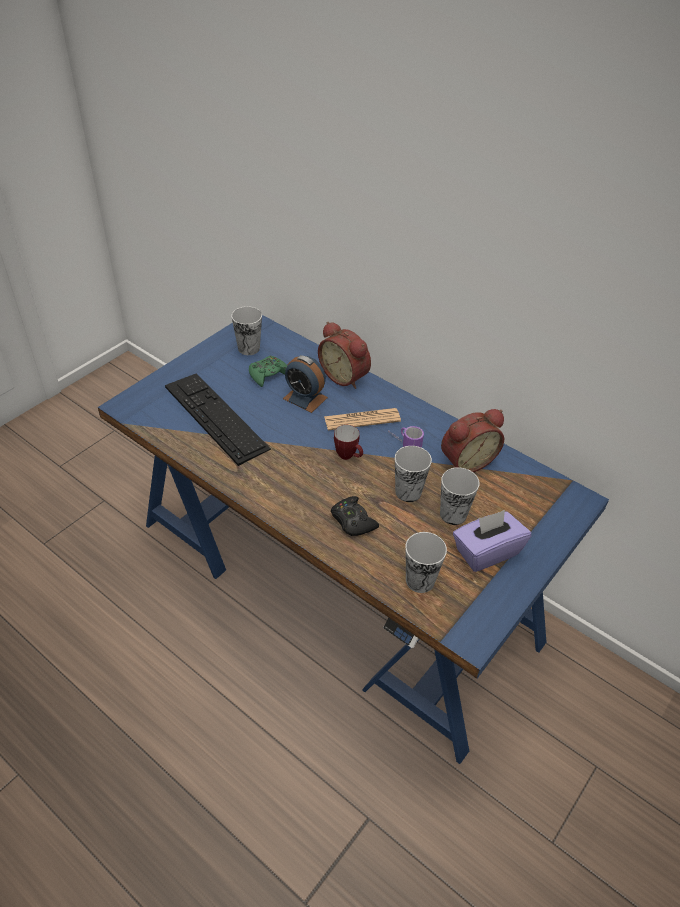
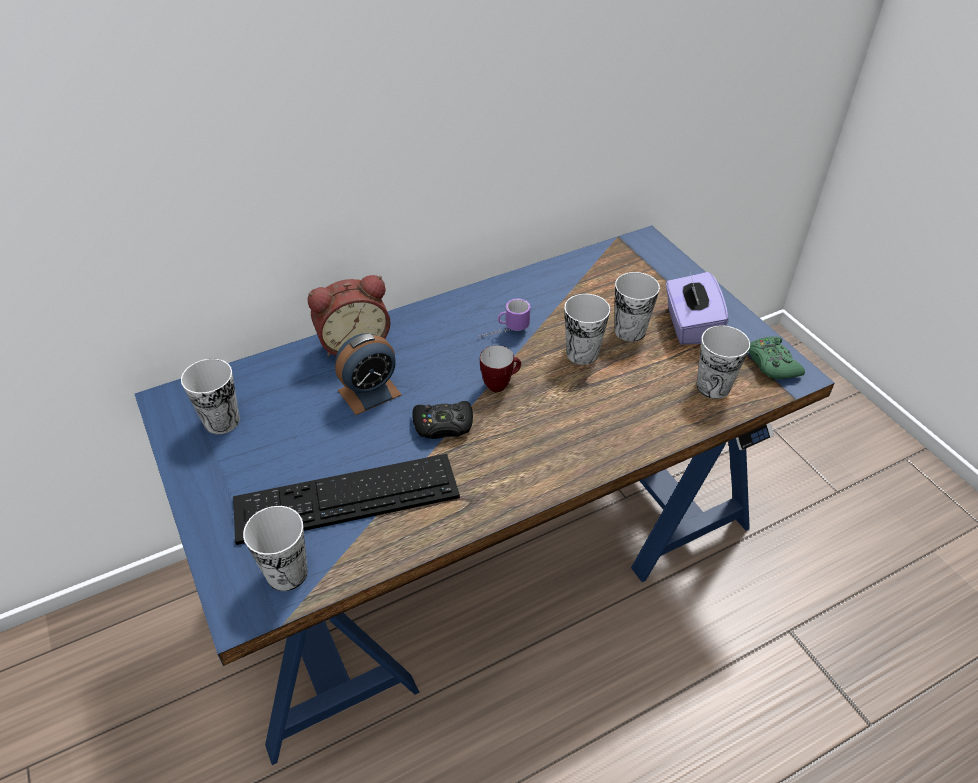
camera: 65 degrees left, 0 degrees up
(154, 413) = (287, 573): none -> cup
(268, 374) = (296, 416): green game controller -> green game controller (772, 363)
(352, 521) = (607, 413): black game controller -> black game controller (443, 425)
(362, 419) = (443, 353): newspaper -> none
(466, 460) = (555, 294): alarm clock -> none

